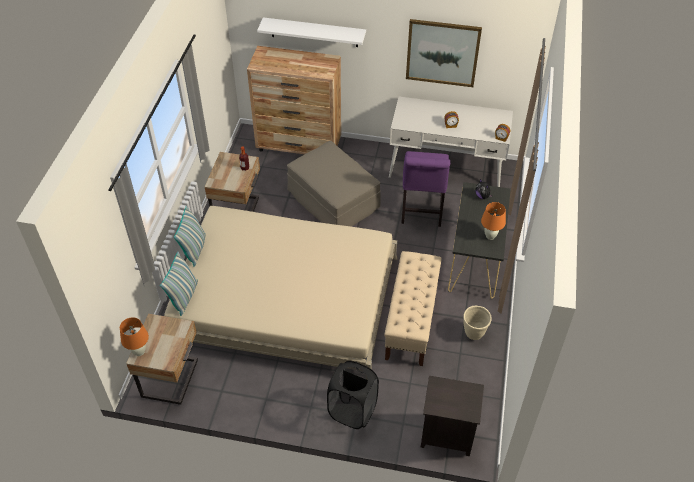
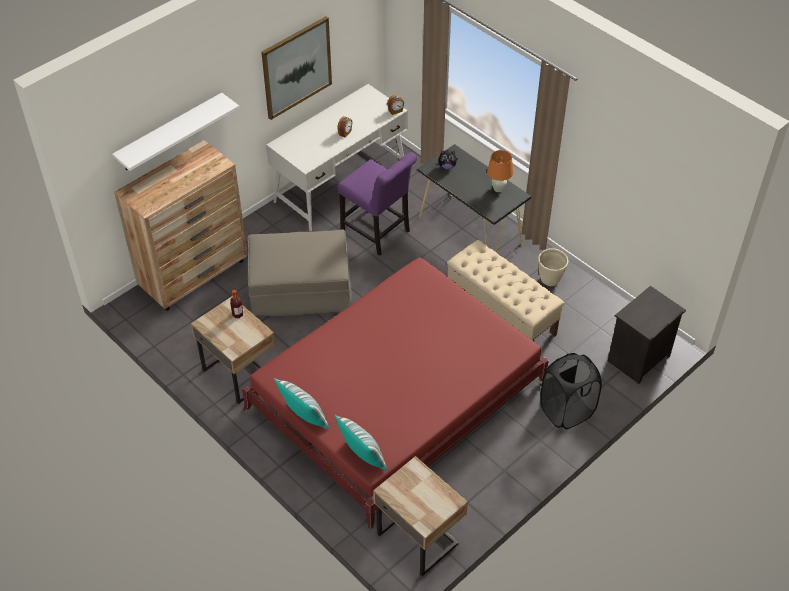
camera: 55 degrees left, 0 degrees up
(139, 352) = (419, 520): orange table lamp -> none
(285, 301) = (397, 395): beige bed -> red bed

